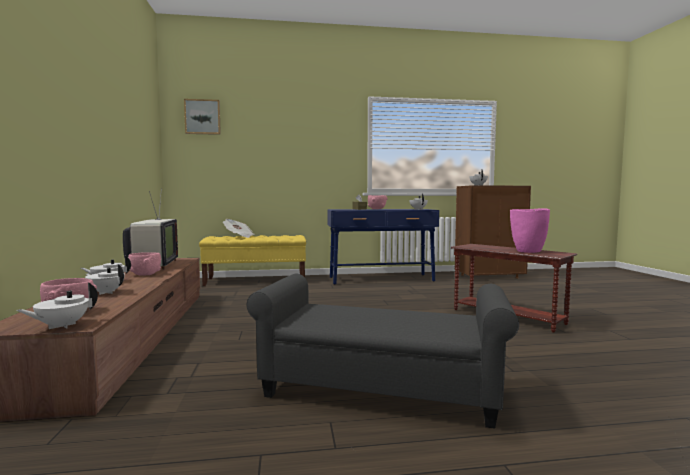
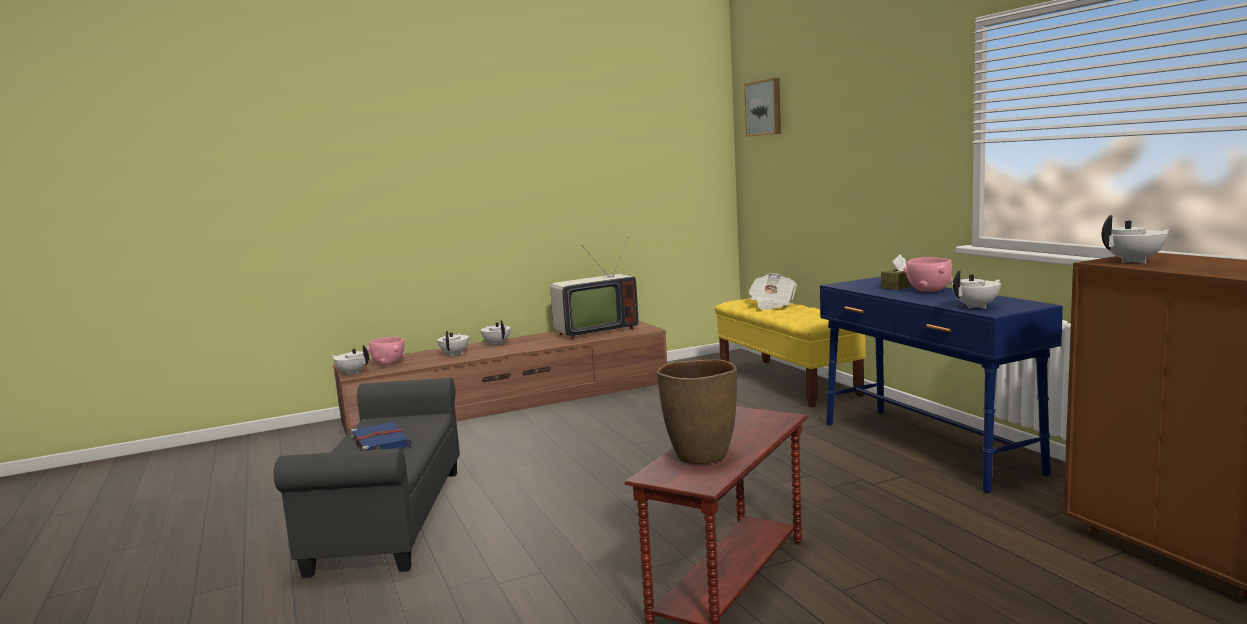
camera: 75 degrees right, 5 degrees up
(145, 274) = (539, 342): pink bowl -> none
(368, 319) = (380, 441): none -> blue book
(528, 251) = (700, 456): pink vase -> brown vase

